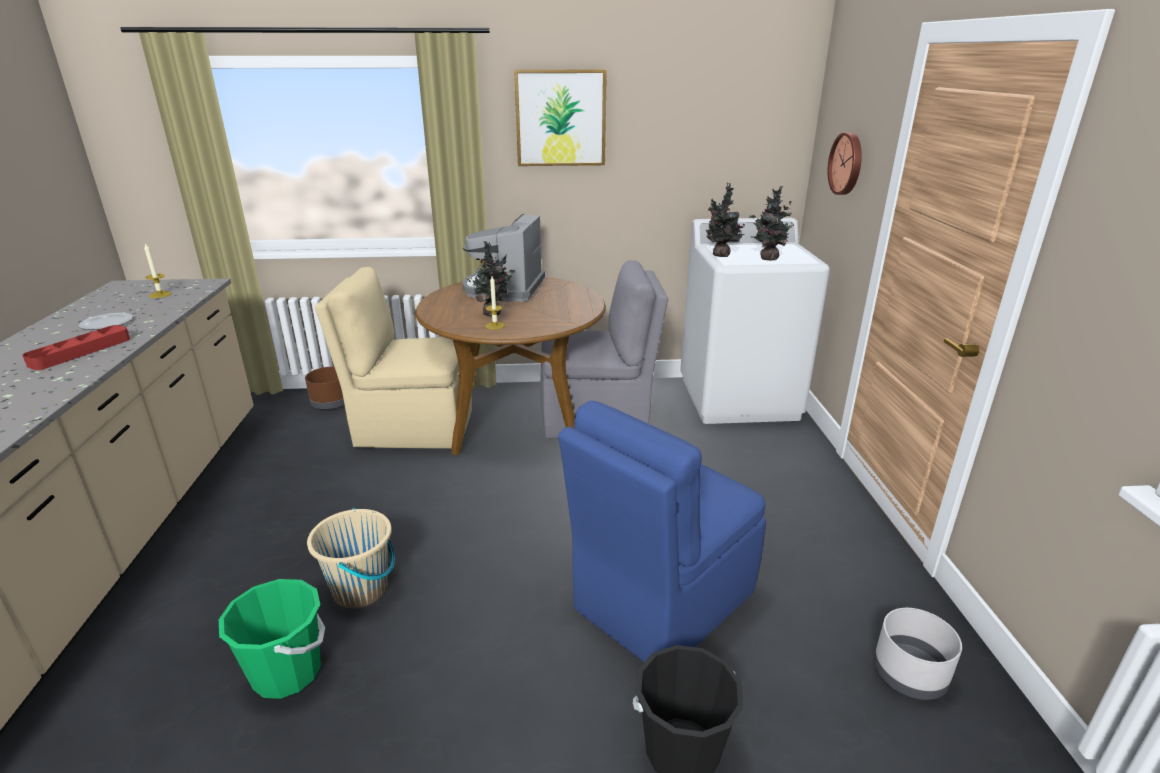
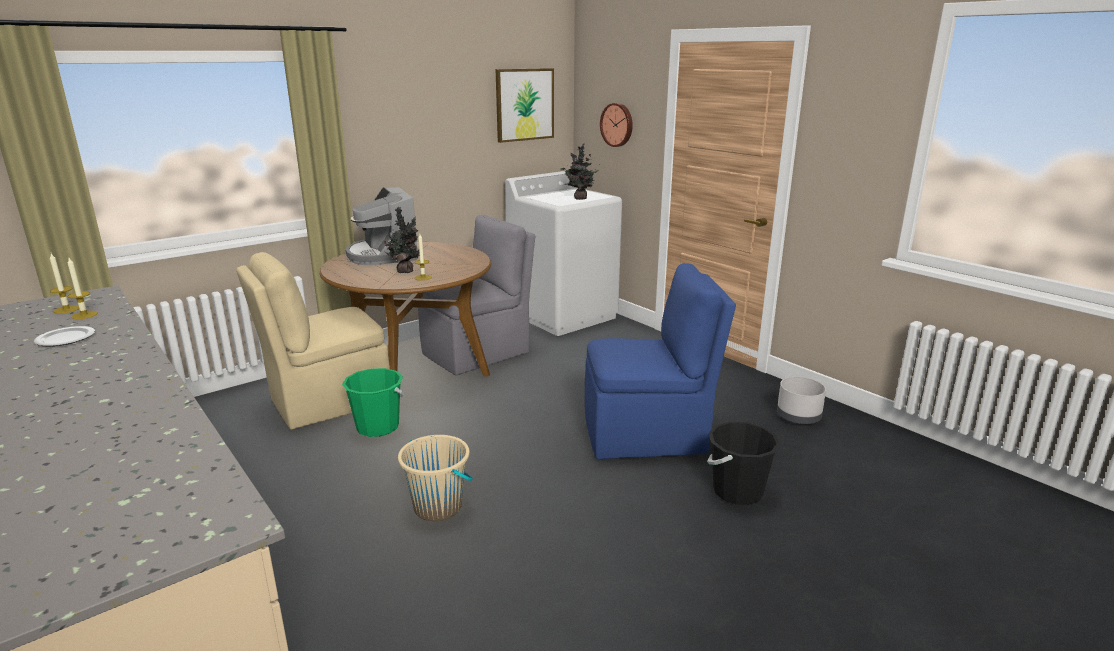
camera: 35 degrees left, 5 degrees down
(81, 351) = (97, 360): red tray -> none
(158, 303) = (84, 315): none -> candle
(287, 672) = (451, 570): green bucket -> green bucket (378, 427)
(332, 403) = (214, 407): brown planter -> none
(560, 118) = (400, 103): picture -> picture (524, 104)
(661, 603) = (647, 435): blue chair -> blue chair turned 105 degrees counterclockwise
(721, 255) = (547, 201): potted plant -> none

